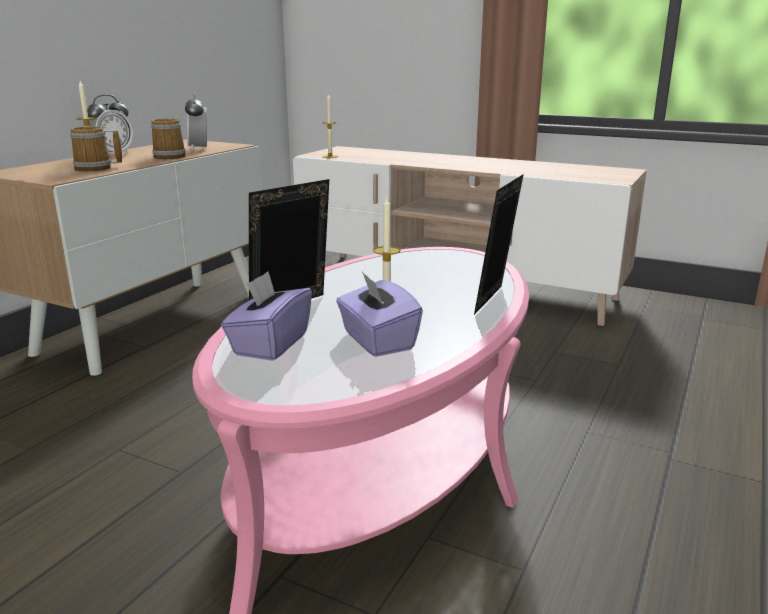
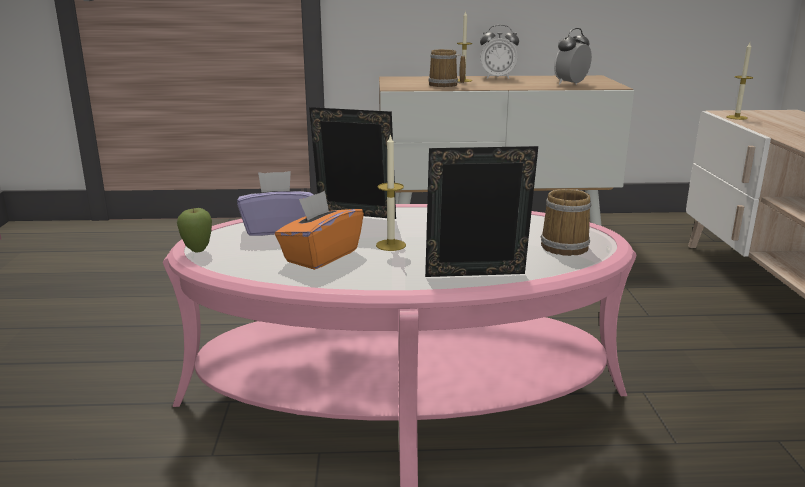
camera: 60 degrees right, 0 degrees up
(169, 156) = (523, 85): mug -> mug (567, 245)
(279, 395) = (197, 250): none -> apple
(377, 341) = (320, 256): purple tissue box -> orange tissue box

